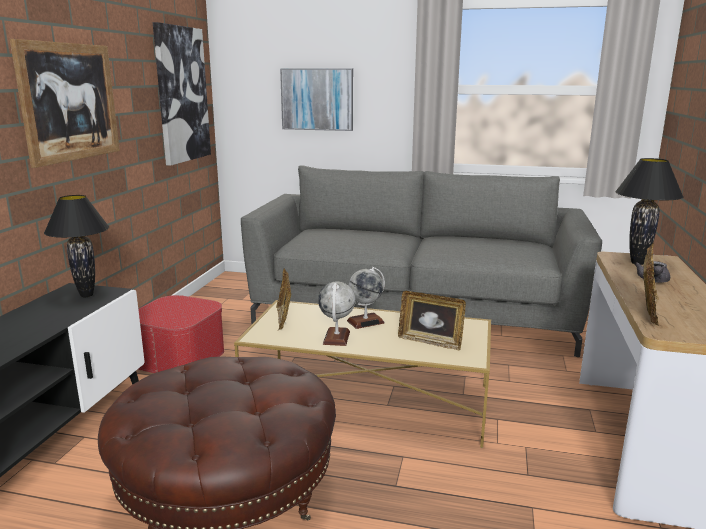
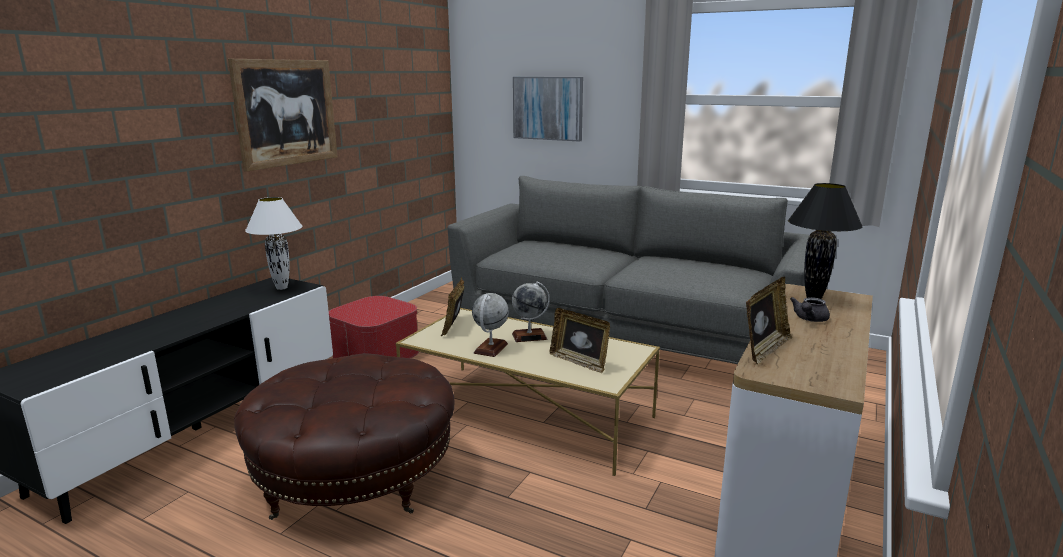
camera: 15 degrees right, 0 degrees up
(86, 295) = (281, 288): black table lamp -> white table lamp
(181, 95) = (413, 103): picture -> none

